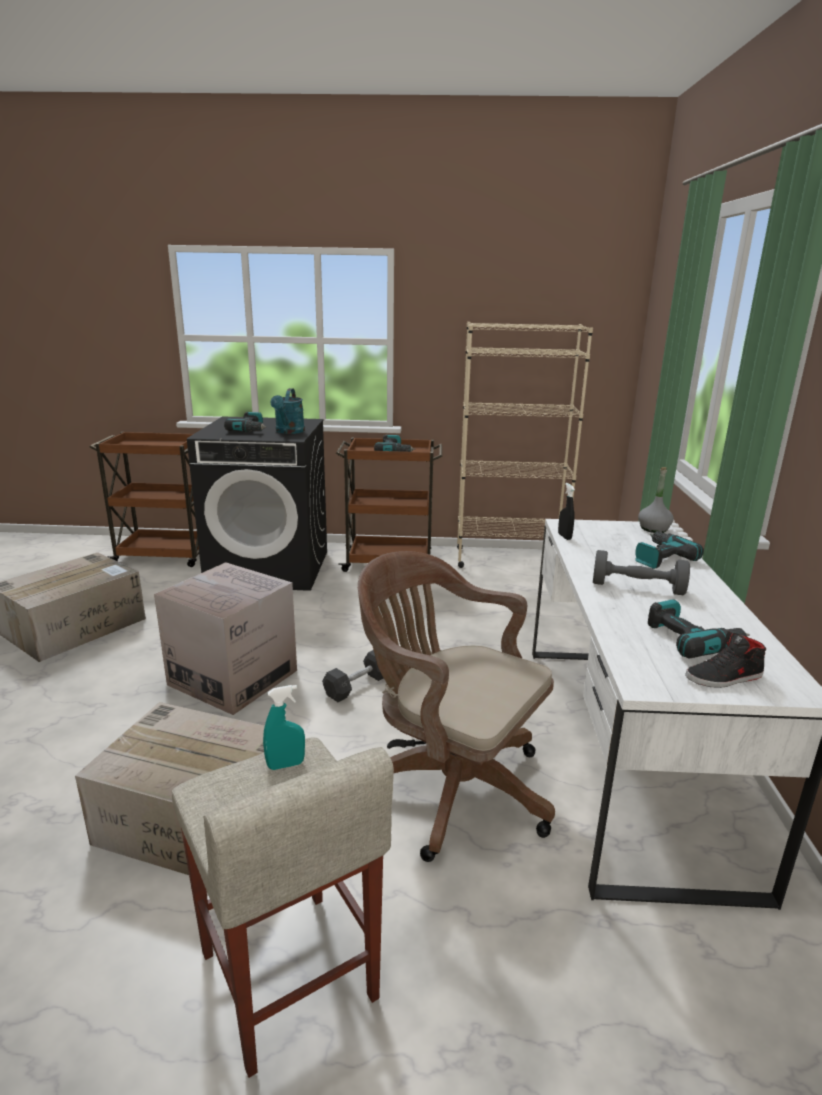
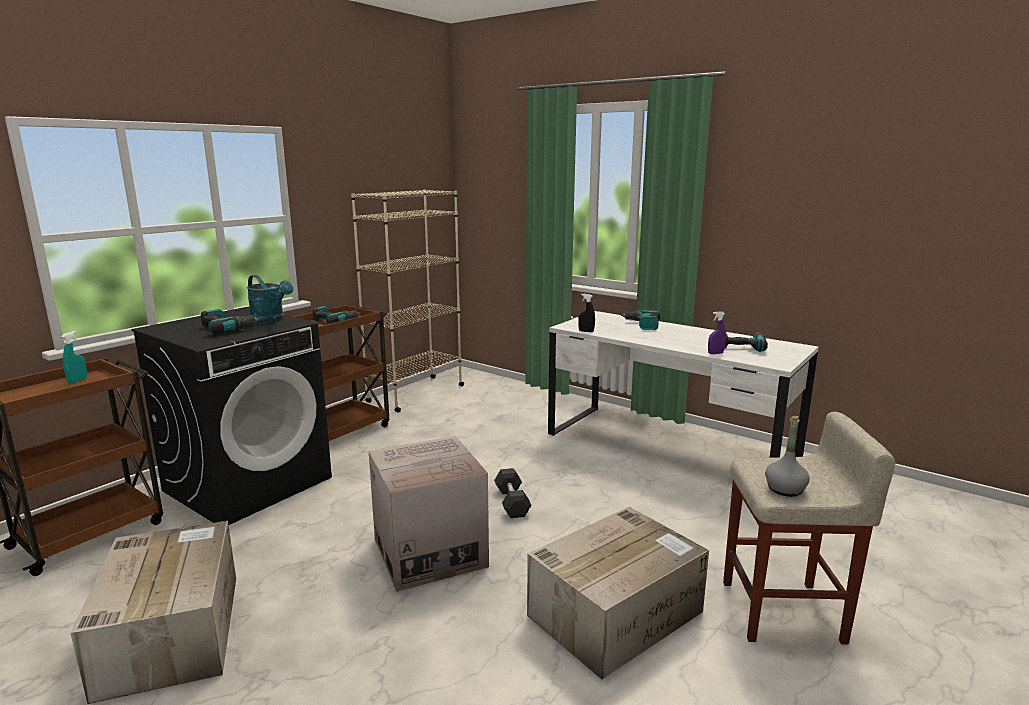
camera: 55 degrees left, 5 degrees down
(285, 765) = (764, 469): turquoise spray bottle -> turquoise spray bottle (78, 381)
(449, 784) = (655, 507): brown office chair -> none
(615, 626) = (715, 353): none -> purple spray bottle
(637, 588) = (675, 338): grey dumbbell -> none
(653, 529) = (601, 315): grey bottle -> grey bottle (785, 489)
(724, 678) = (782, 352): black shoe -> none

